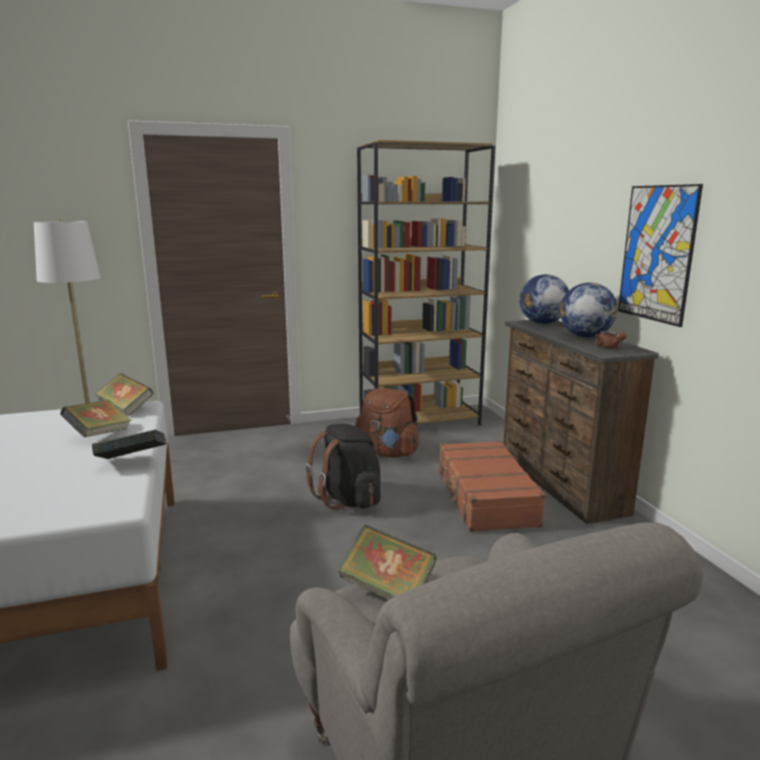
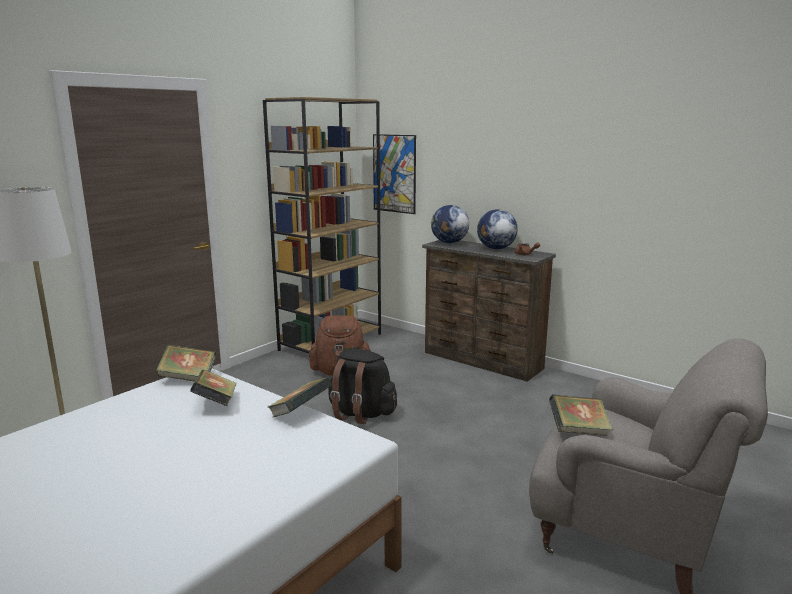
camera: 35 degrees left, 0 degrees up
(484, 497) = (450, 384): brown suitcase -> none
(657, 253) = (543, 186): picture -> picture (394, 173)

